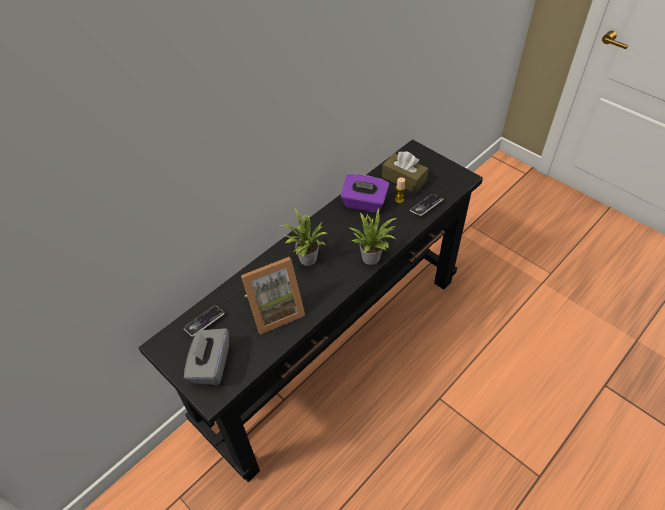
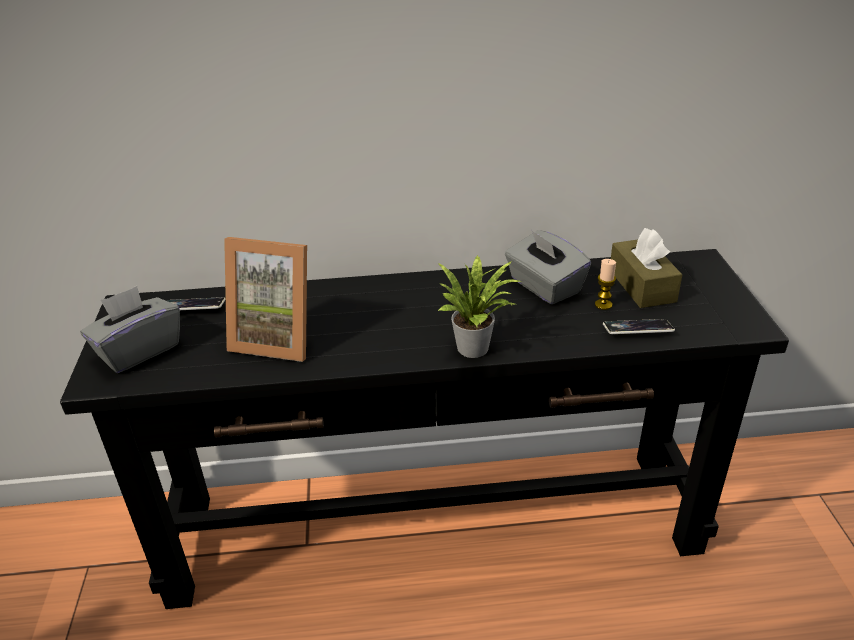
camera: 40 degrees right, 15 degrees down
(306, 260) = (385, 308): potted plant -> none
(364, 203) = (544, 286): purple tissue box -> grey tissue box

